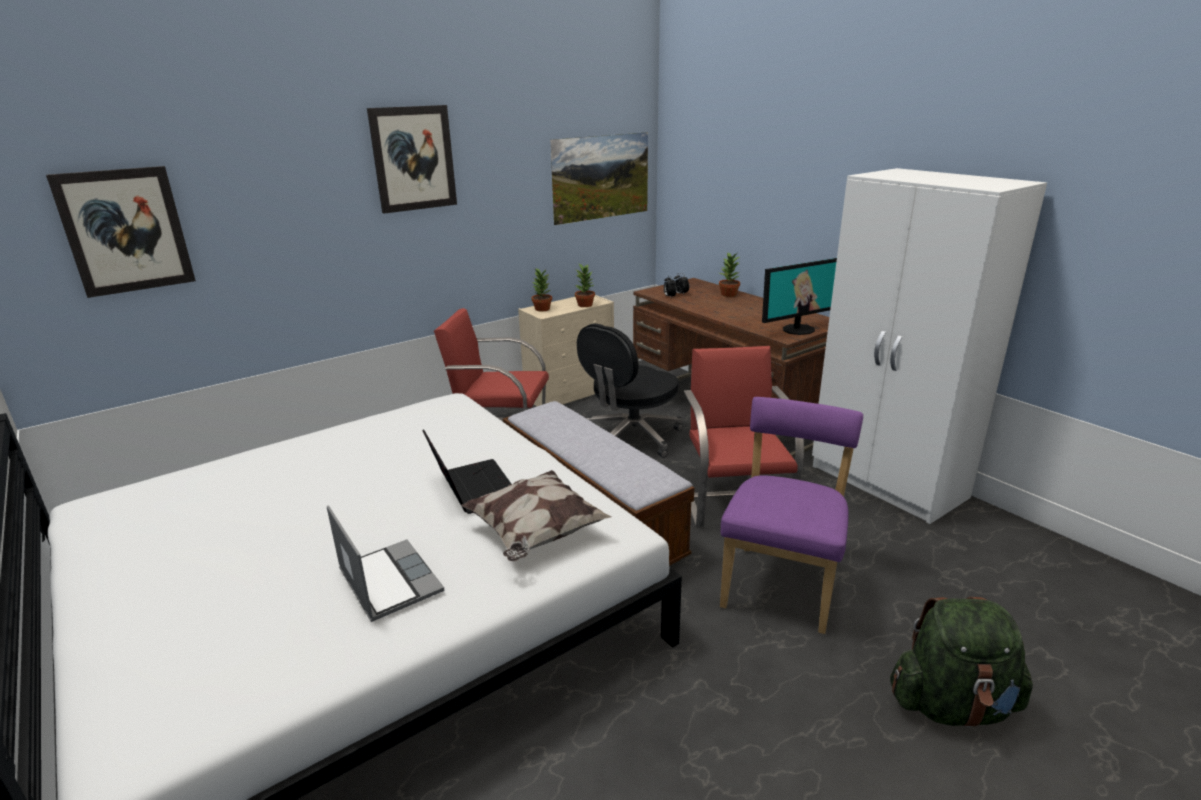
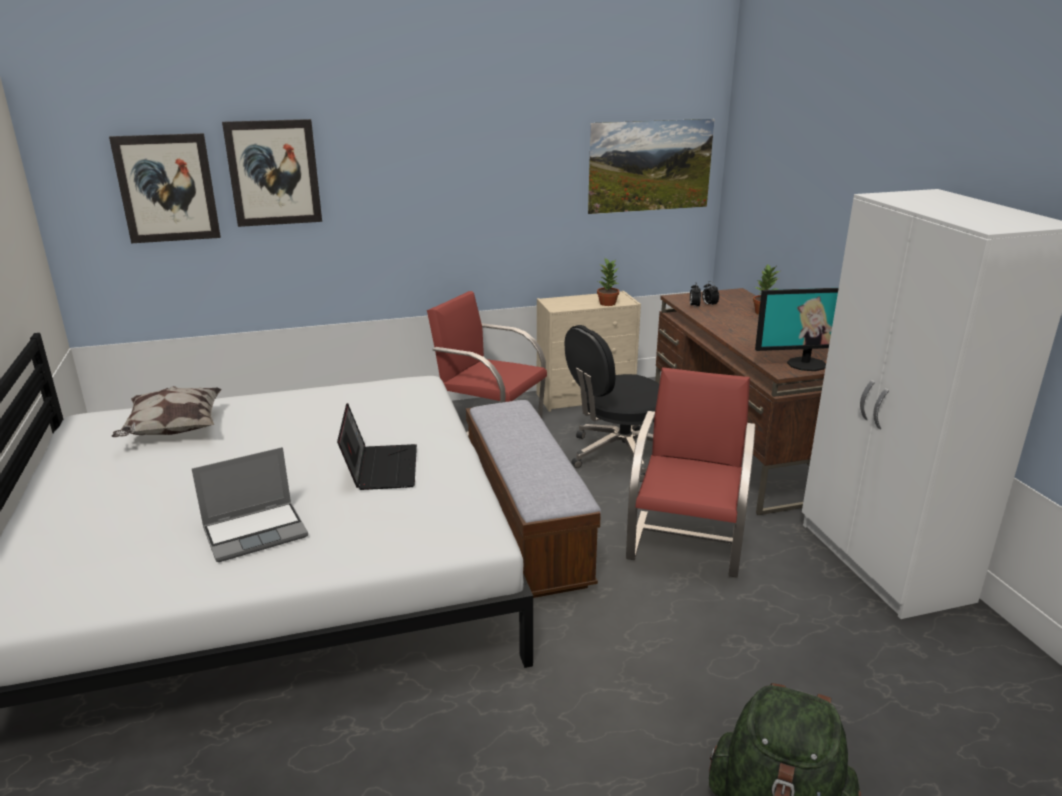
camera: 20 degrees right, 0 degrees up
(388, 581) = (256, 532): laptop -> laptop turned 75 degrees clockwise
(413, 158) = (436, 136): picture -> picture (274, 173)
(535, 534) = (403, 521): pillow -> pillow (173, 431)
(542, 309) = (560, 302): potted plant -> none
(781, 583) = (678, 637): purple chair -> none

